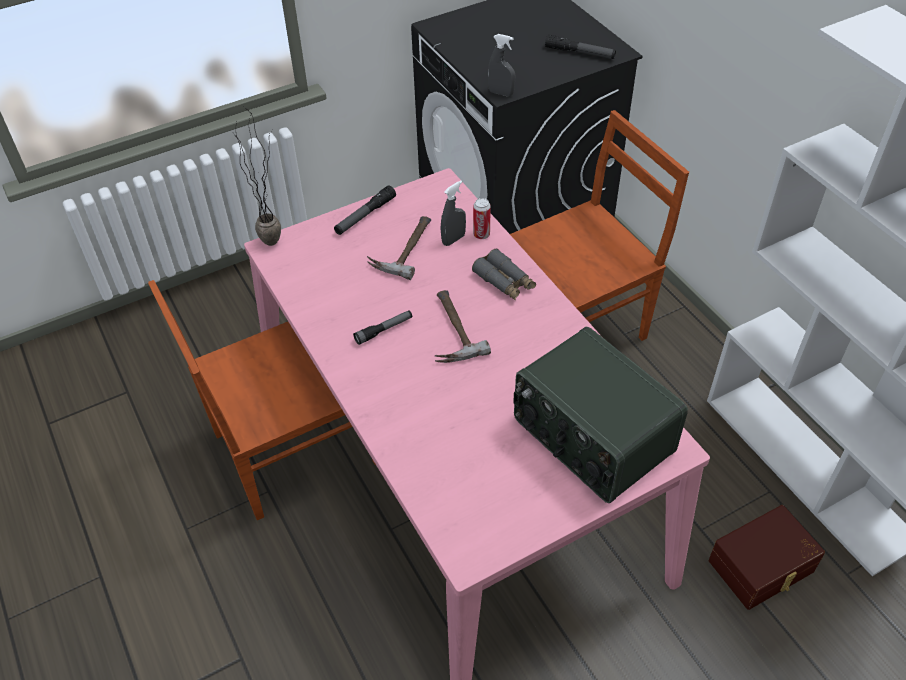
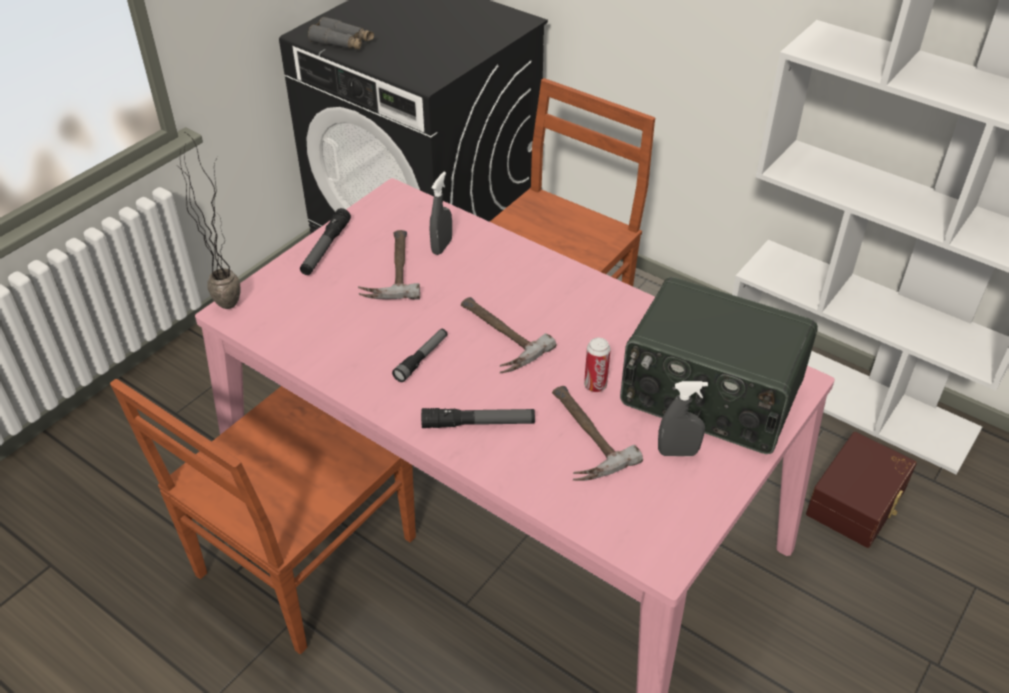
camera: 25 degrees left, 5 degrees down
(465, 434) = (579, 437): none -> hammer
(481, 235) = (469, 234): can -> can (595, 385)
(501, 93) = (424, 82): grey spray bottle -> grey spray bottle (677, 452)
(504, 281) = (523, 273): grey binoculars -> grey binoculars (342, 42)
(580, 53) = (482, 29): flashlight -> flashlight (478, 423)

